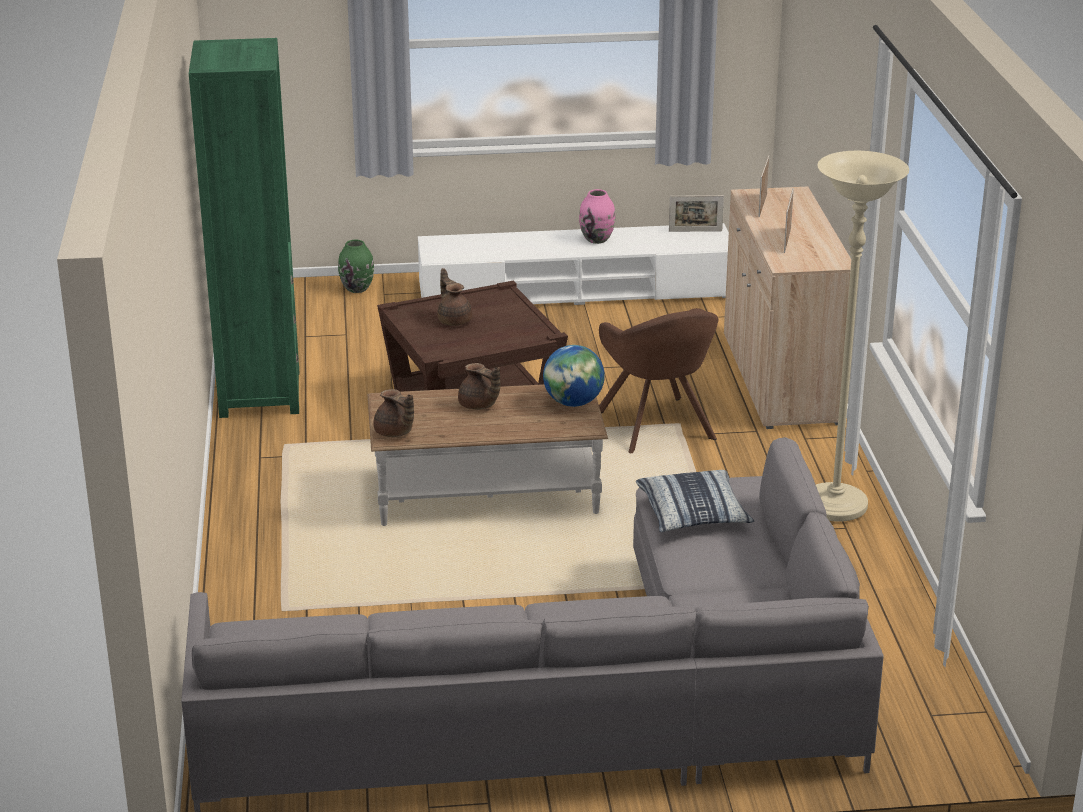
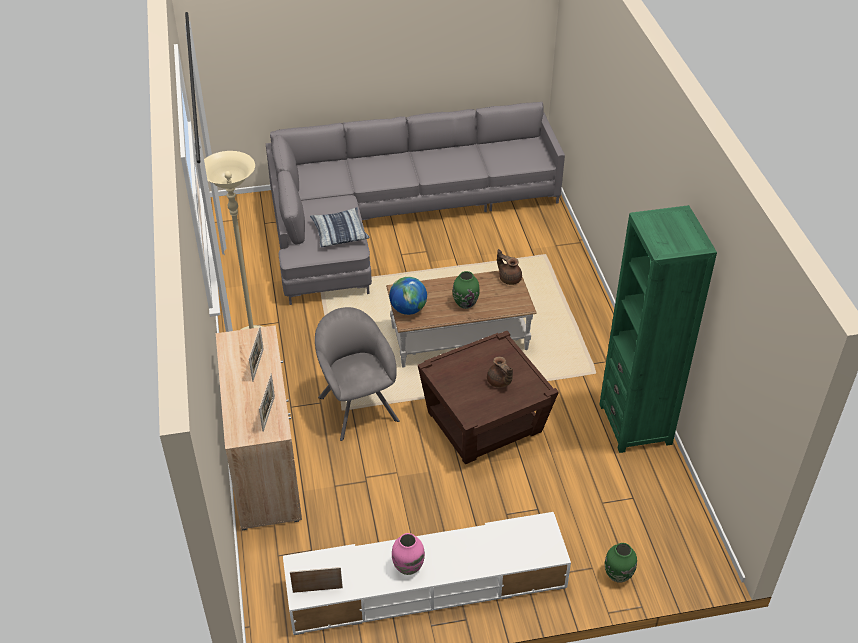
camera: 175 degrees right, 15 degrees up
(478, 406) = (465, 303): brown teapot -> green vase
(657, 428) = (356, 405): brown armchair -> grey armchair

